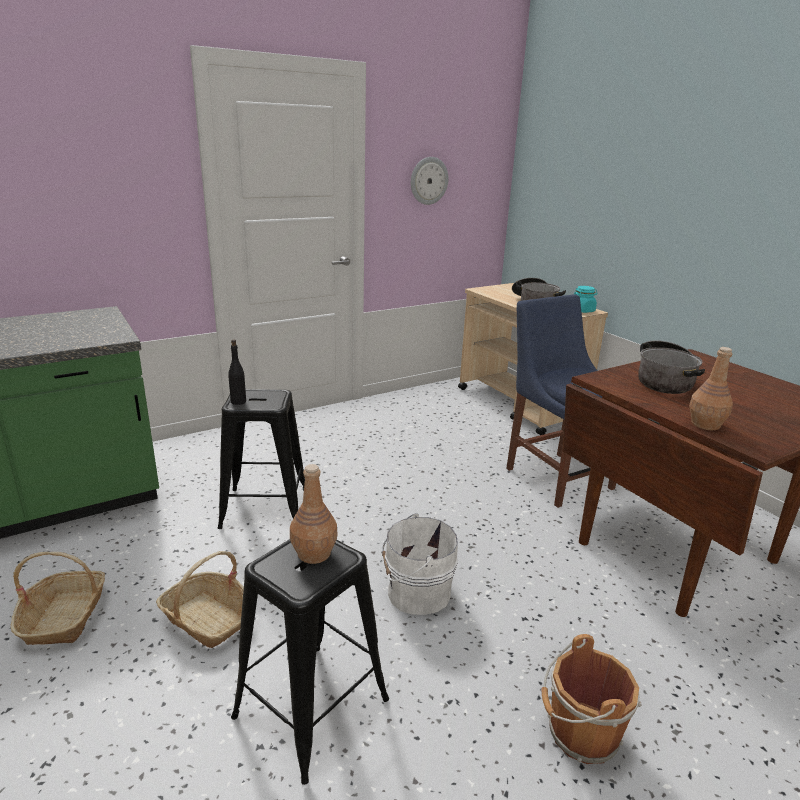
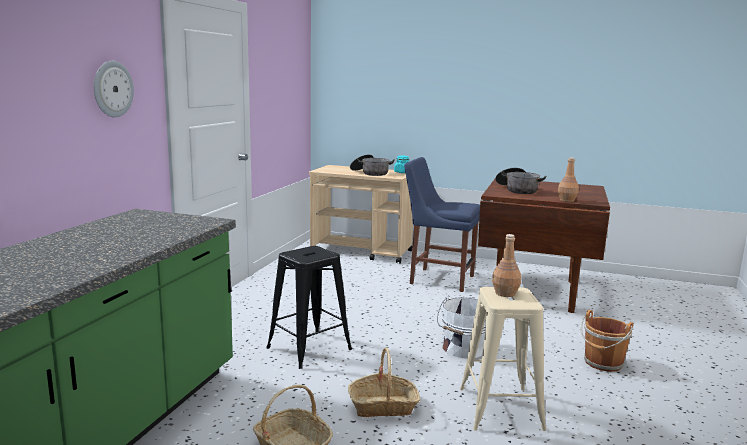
camera: 40 degrees left, 10 degrees down
(238, 401) = (301, 257): black bottle -> none
(311, 709) = (500, 409): black stool -> beige stool
(428, 180) = (277, 91): wall clock -> wall clock (112, 89)

